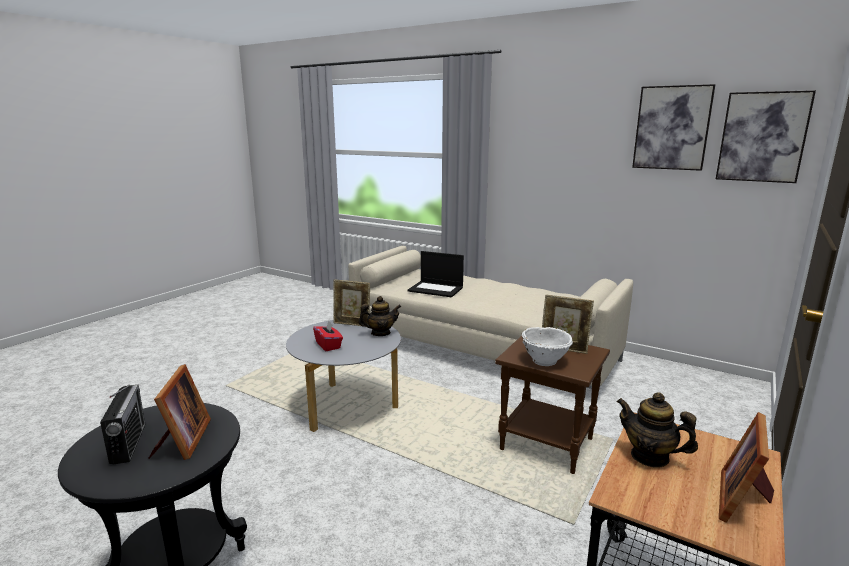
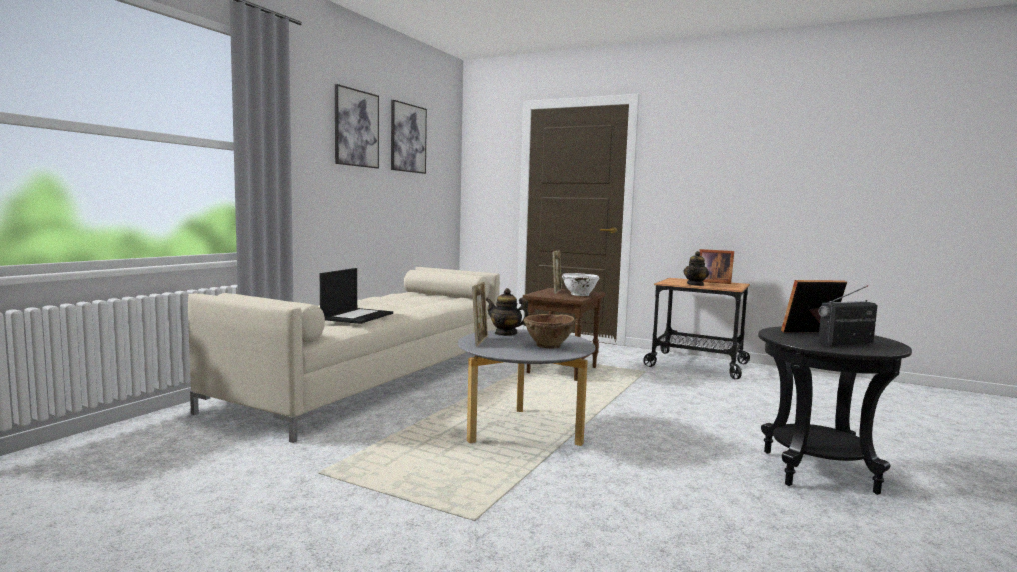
camera: 95 degrees left, 10 degrees down
(328, 345) = (548, 346): red tissue box -> brown bowl
(380, 333) = (506, 333): teapot -> teapot turned 45 degrees counterclockwise
(762, 137) = (443, 151): picture -> picture (356, 128)

